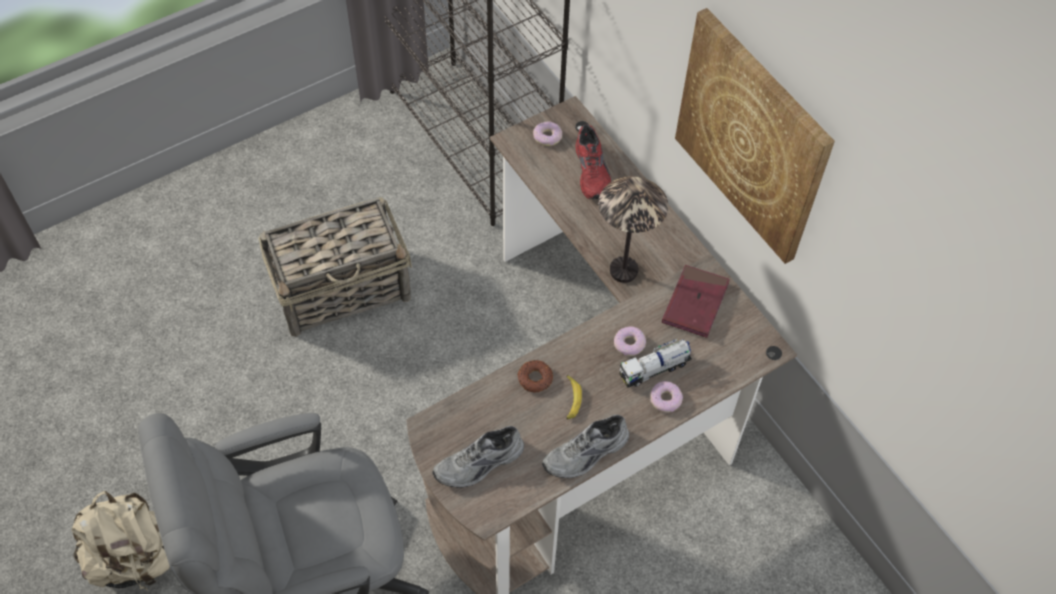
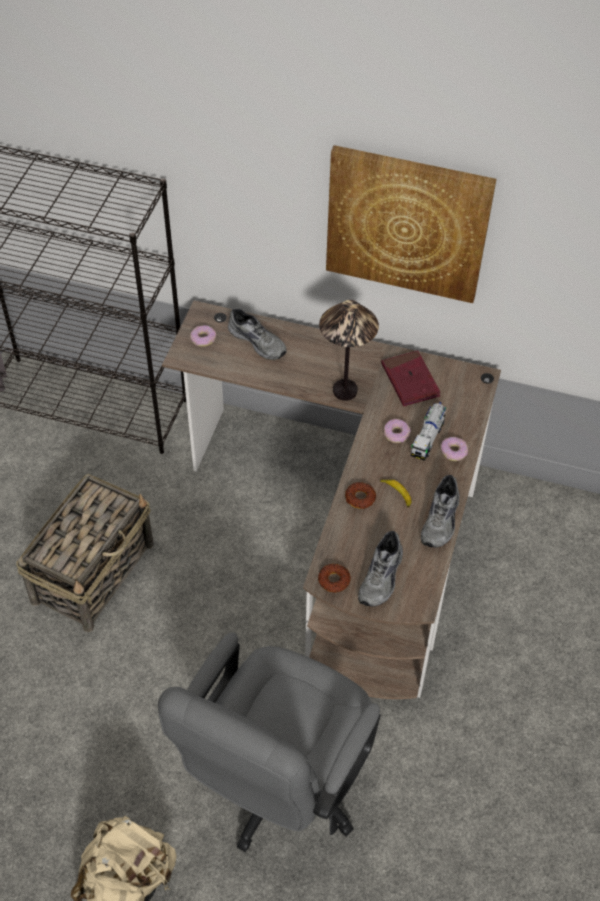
camera: 40 degrees left, 5 degrees down
(436, 434) = (334, 580): none -> donut
(593, 171) = (258, 341): red shoe -> grey shoe

